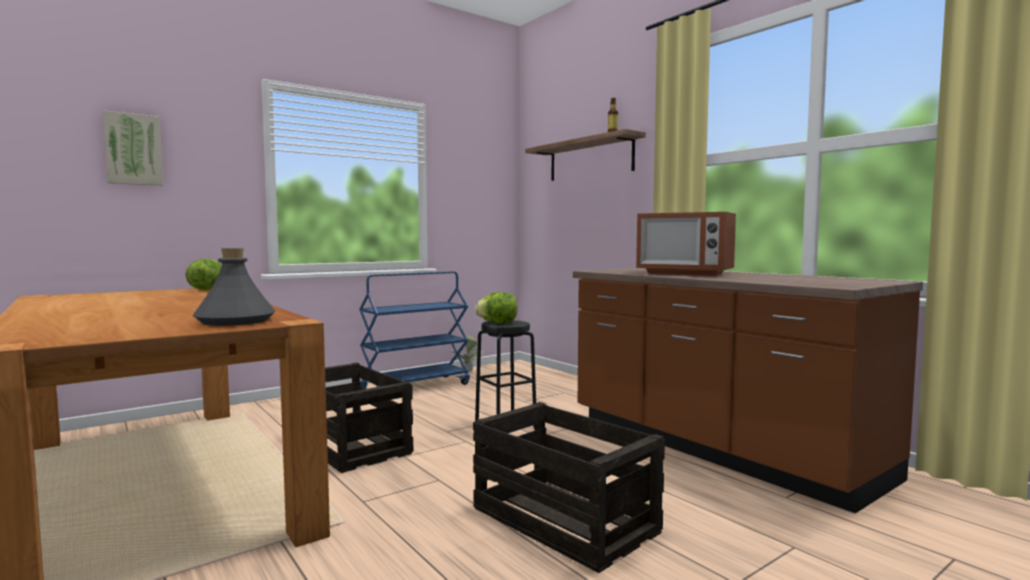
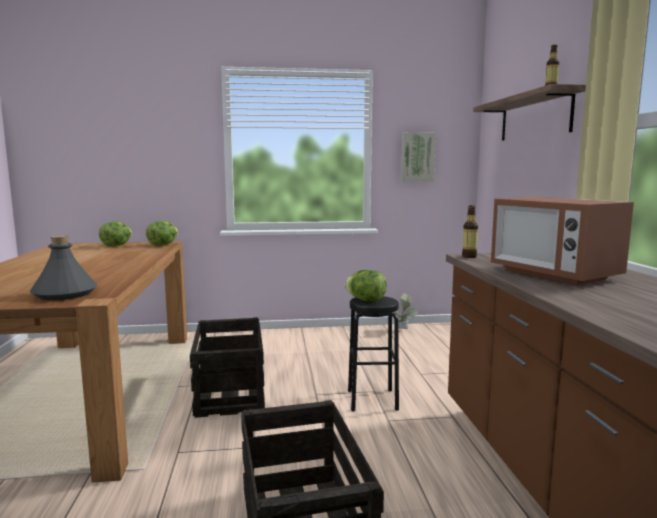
camera: 30 degrees right, 5 degrees up
(133, 149) = (128, 135): picture -> picture (417, 157)
(139, 293) = (116, 246): none -> lettuce
(415, 387) = (342, 338): blue cart -> none
(597, 270) = (469, 257): none -> bottle

